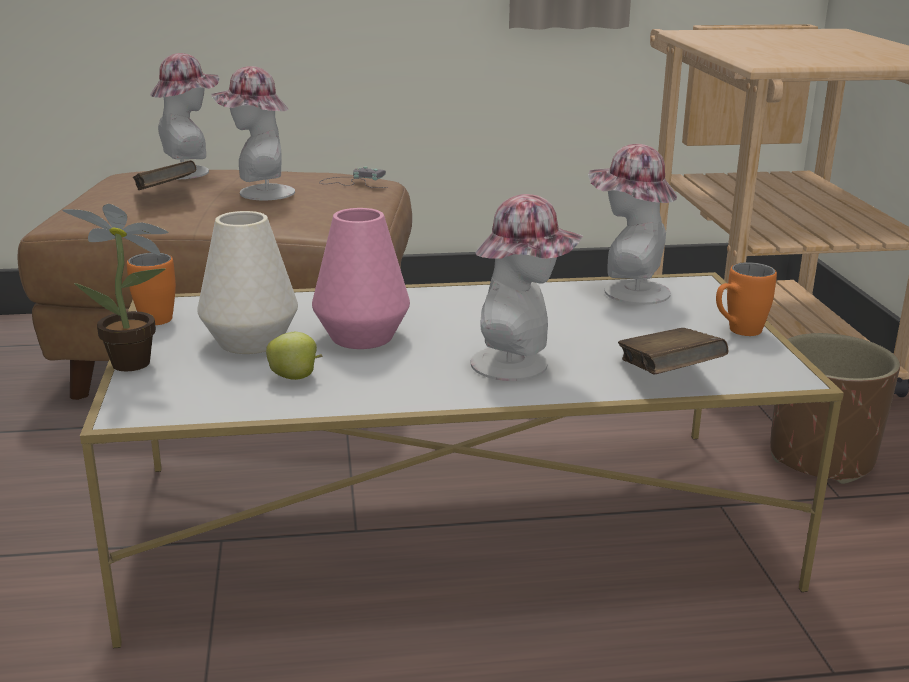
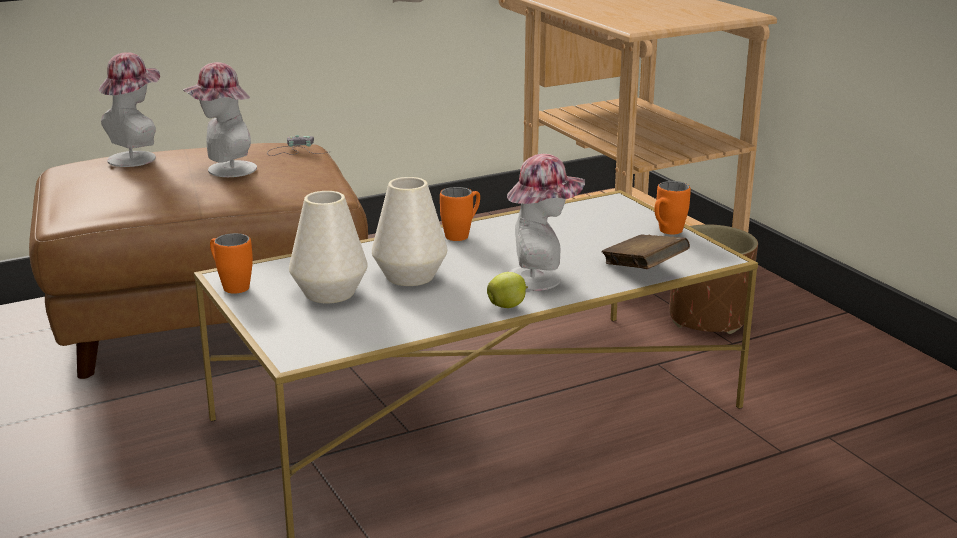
camera: 20 degrees left, 0 degrees up
(136, 365) = (261, 324): potted plant -> none
(166, 196) = (144, 183): brown book -> none
(295, 377) = (391, 313): apple -> apple (507, 306)
(362, 337) = (410, 276): pink vase -> white vase
(471, 297) = (462, 234): none -> orange mug
(627, 291) = (570, 213): hat -> none

